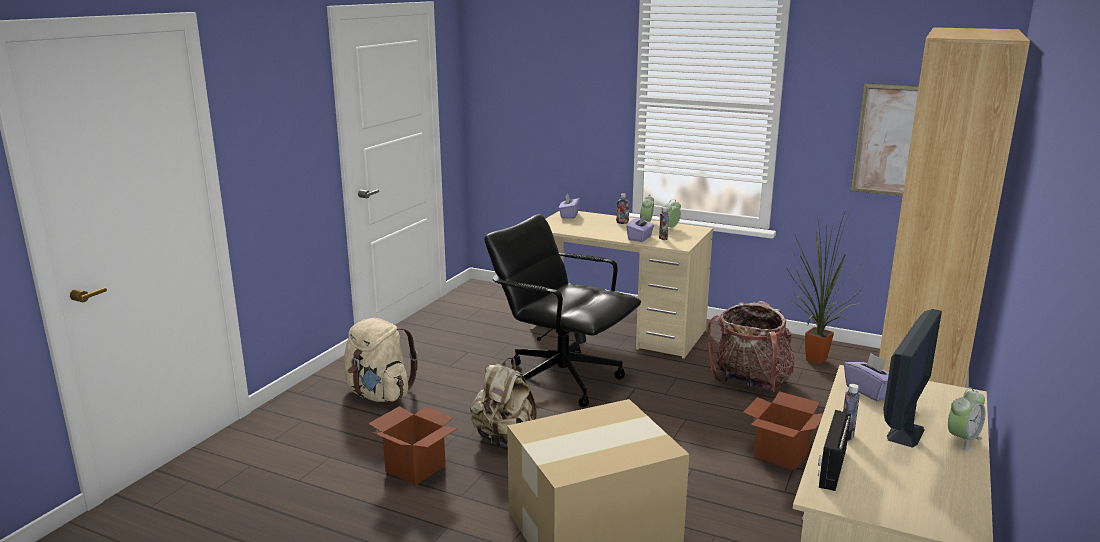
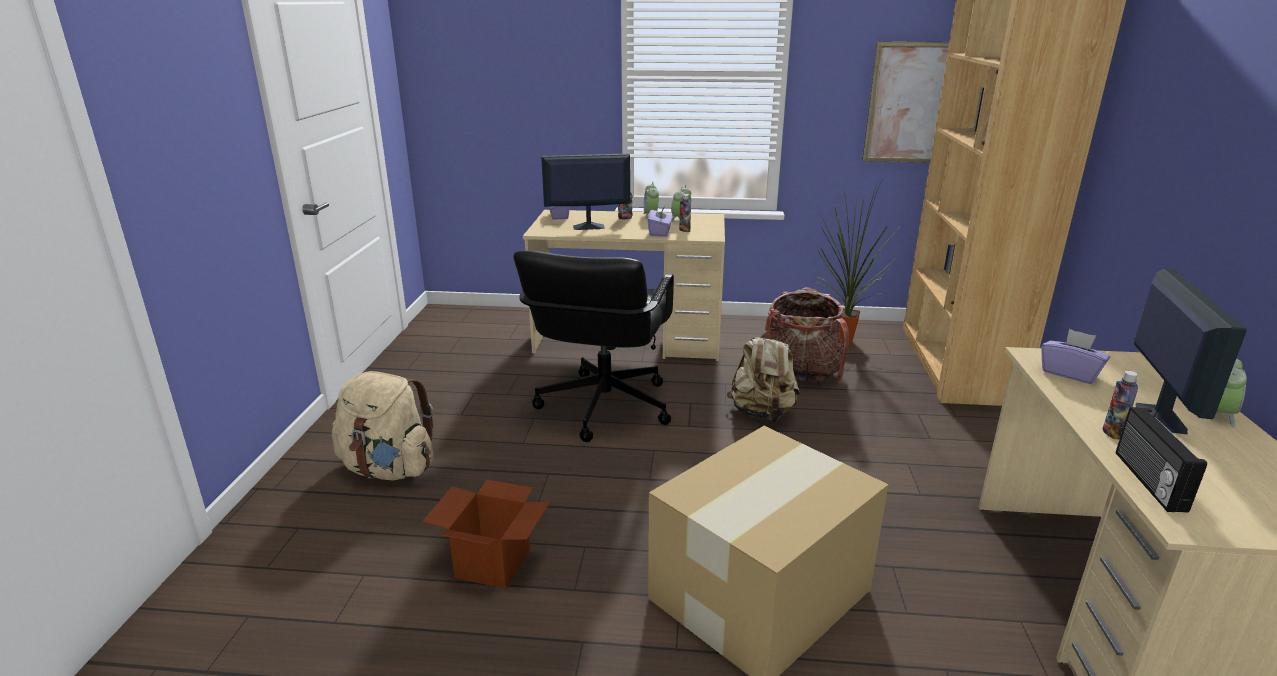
camera: 20 degrees left, 5 degrees up
(504, 438) = (582, 496): beige backpack -> beige backpack (762, 413)
(561, 378) = (603, 407): black office chair -> black office chair turned 90 degrees counterclockwise
(584, 227) = (587, 227): none -> monitor
(781, 454) = (887, 451): cardboard box -> none

